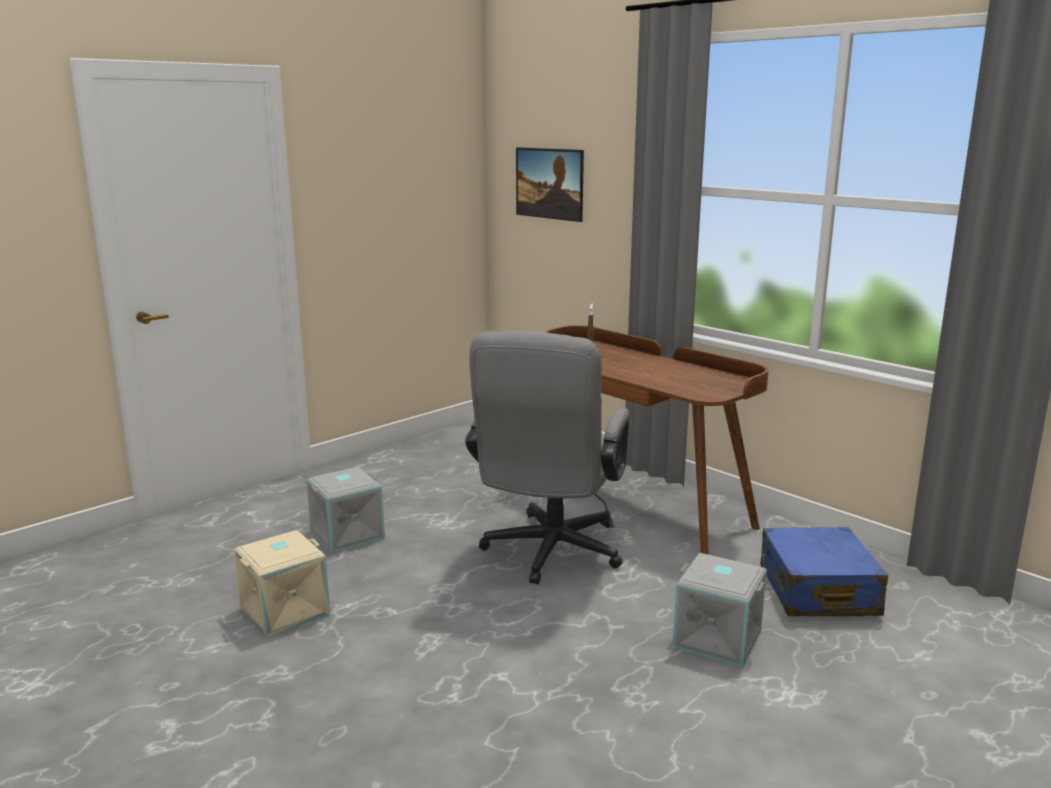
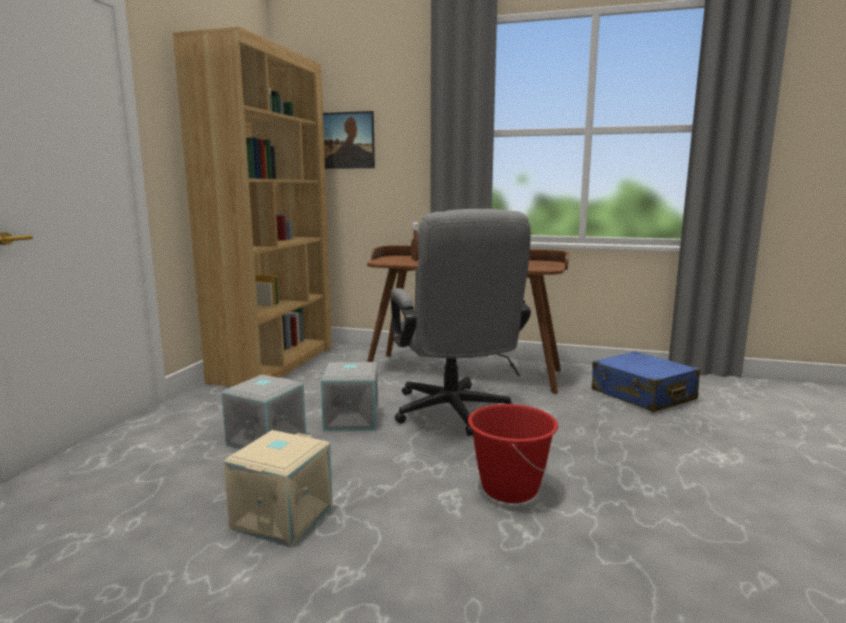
camera: 30 degrees left, 5 degrees down
(444, 446) = (274, 363): none -> brown bookcase
(496, 649) = (509, 489): none -> red bucket
(718, 638) = (635, 436): grey storage box -> grey storage box (352, 419)

